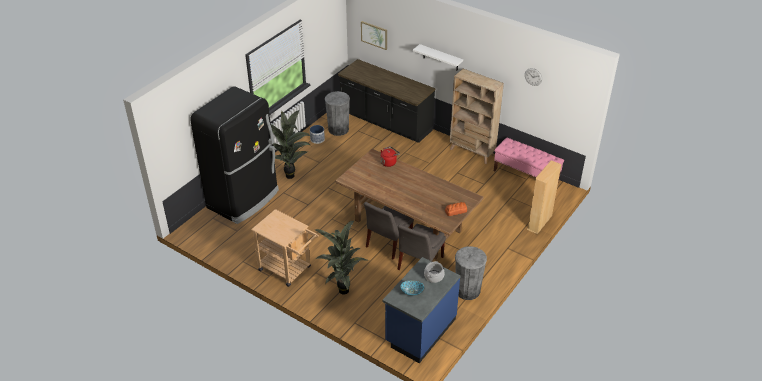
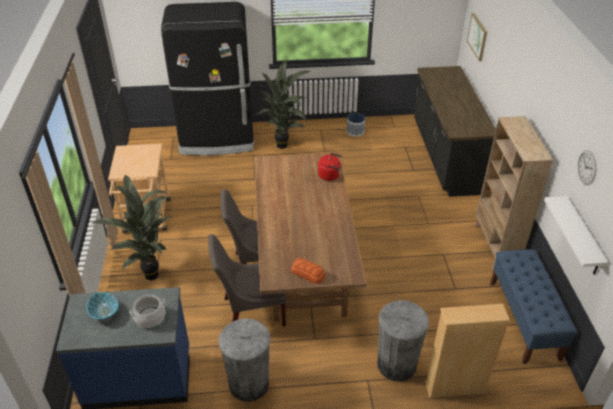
camera: 50 degrees right, 0 degrees up
(338, 129) = (388, 135): grey trash can -> grey trash can (396, 364)
(440, 57) = (514, 91): white shelf -> white shelf (582, 237)
(526, 176) = (524, 320): pink bench -> blue bench

